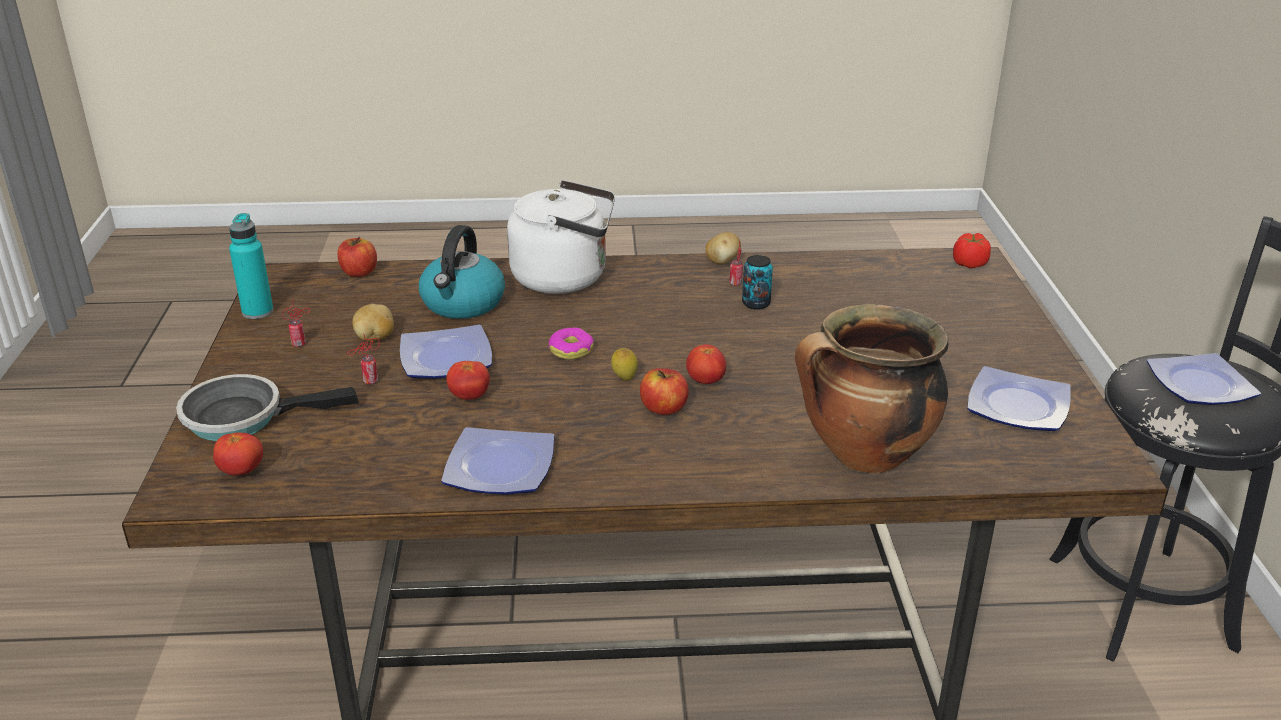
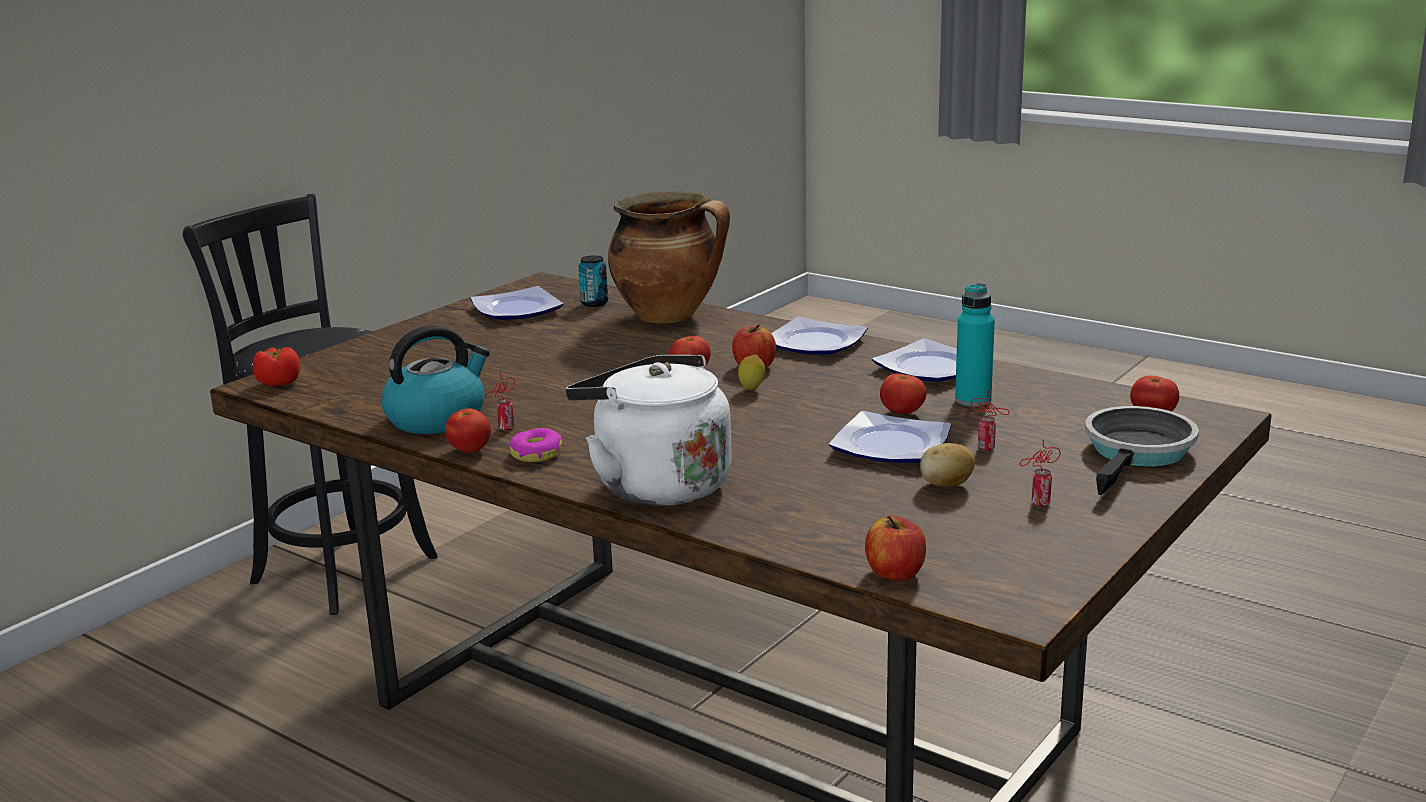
camera: 140 degrees left, 10 degrees down
(243, 417) = (1137, 453): frying pan -> frying pan turned 90 degrees counterclockwise
(257, 312) = (1073, 558): turquoise bottle -> turquoise bottle (973, 400)
(463, 304) = (809, 492): kettle -> kettle (437, 418)
(571, 350) = (762, 420): donut -> donut (536, 454)
(722, 262) = (470, 450): potato -> tomato
(756, 303) = (529, 407): can -> can (594, 303)
(1199, 386) = (313, 344): plate -> plate (817, 343)

